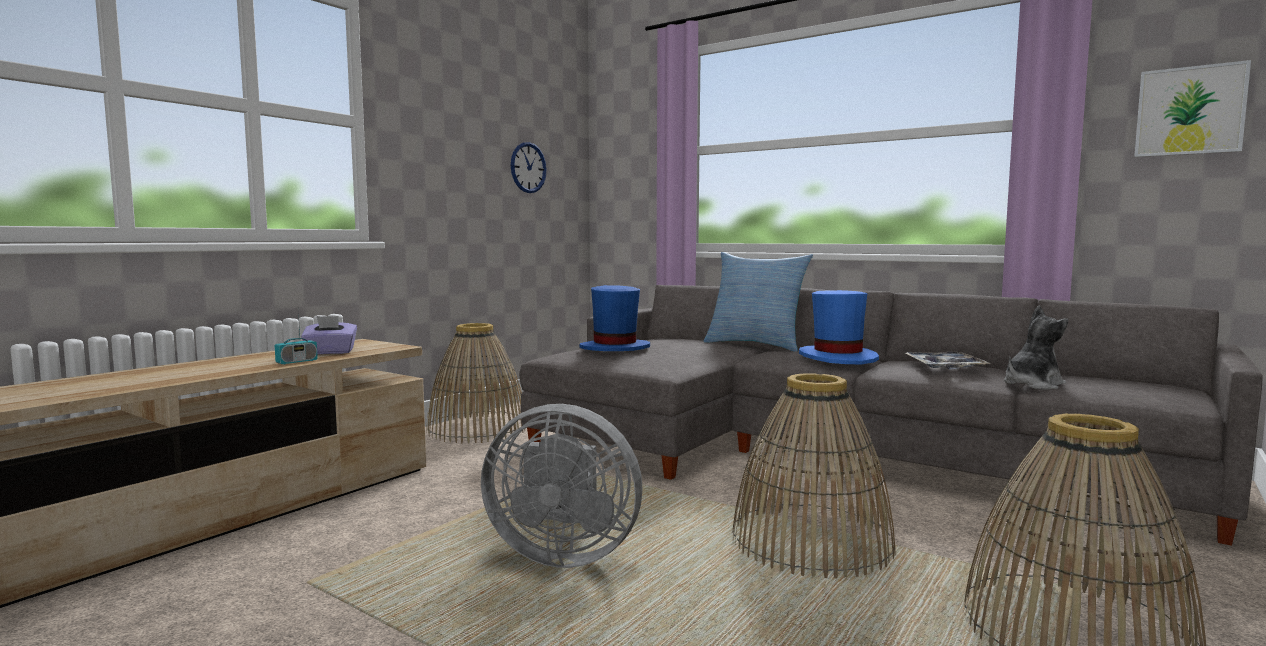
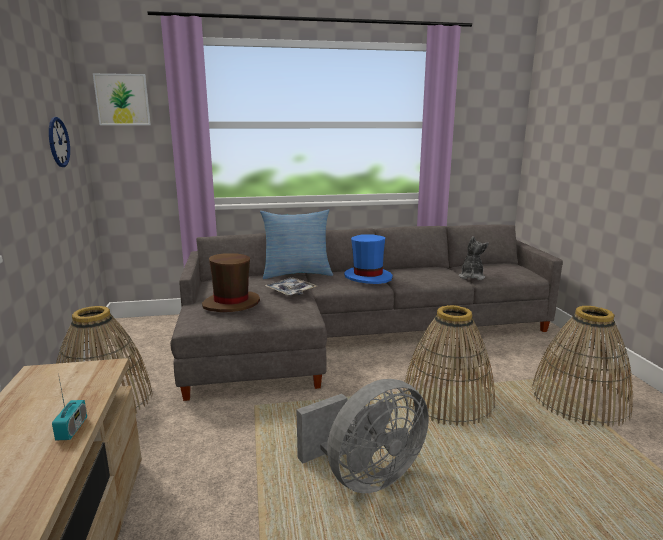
camera: 45 degrees left, 10 degrees up
(330, 352) = (61, 400): purple tissue box -> none
(614, 348) = (231, 304): blue hat -> brown hat
(944, 367) = (425, 273): tray -> tray (290, 291)
(1189, 111) = (490, 124): picture -> picture (122, 99)

